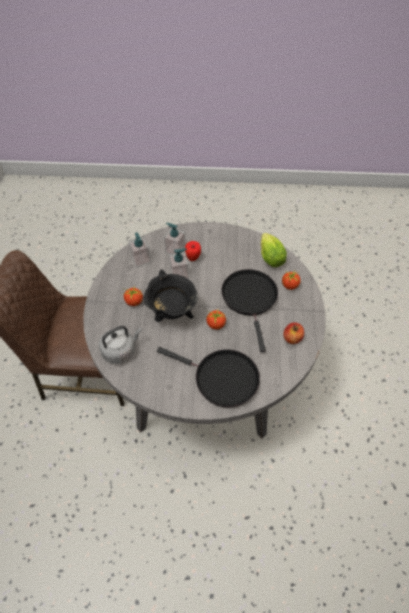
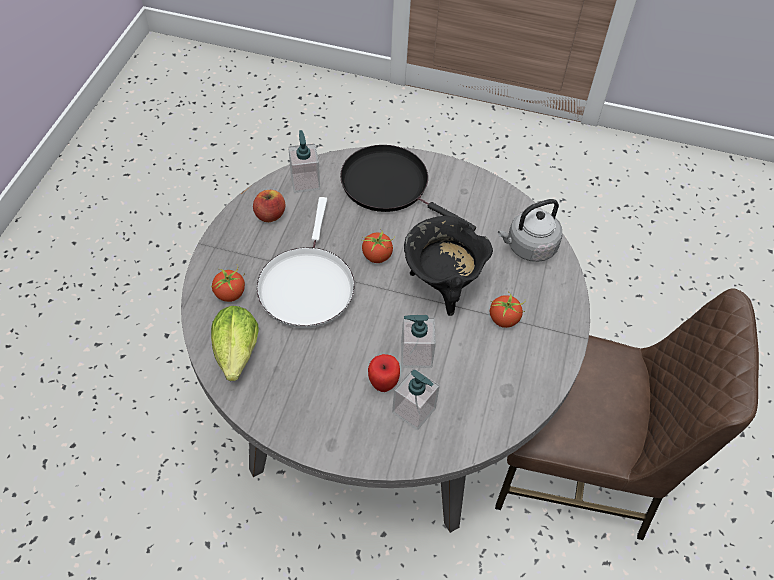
camera: 170 degrees left, 0 degrees up
(141, 260) = (484, 402): soap dispenser -> soap dispenser (305, 182)
(250, 298) = (306, 285): black frying pan -> white frying pan

